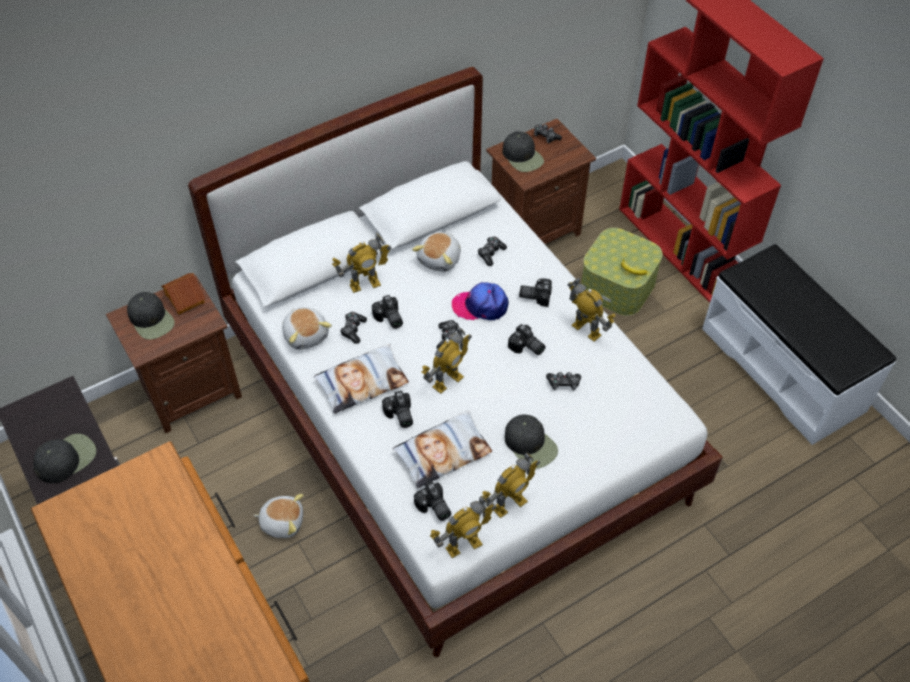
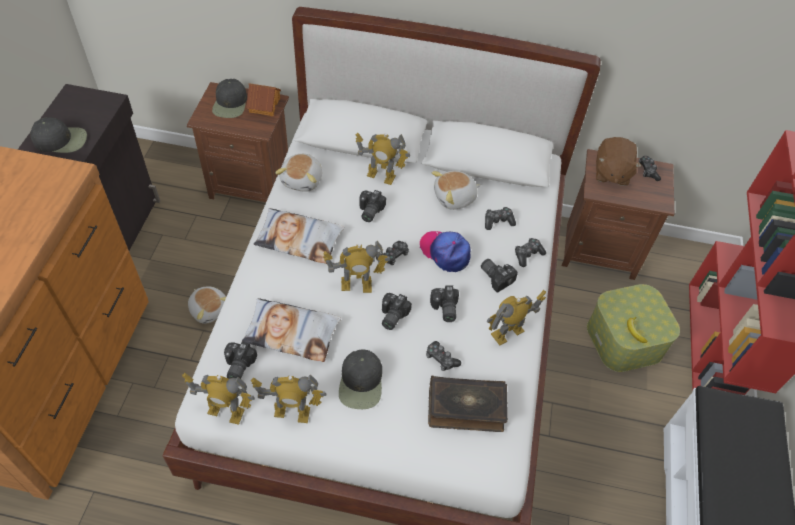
camera: 40 degrees right, 0 degrees up
(353, 330) = (336, 200): game controller -> game controller (528, 254)
(399, 416) = (295, 282): camera -> camera (391, 316)
(523, 156) = (611, 173): black cap -> brown plush toy
(586, 330) = (508, 334): toy robot -> toy robot turned 120 degrees counterclockwise
(616, 402) = (466, 408): none -> book

